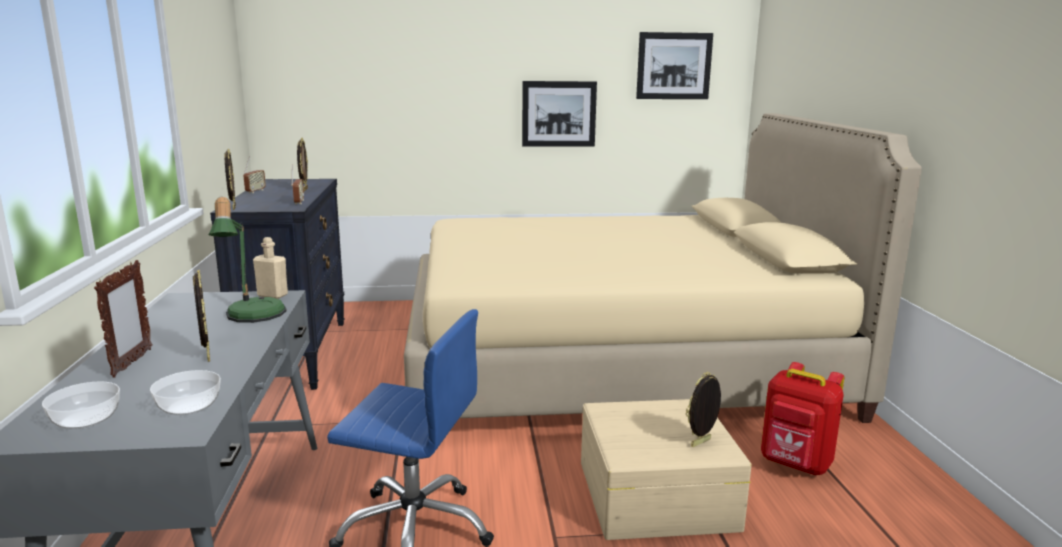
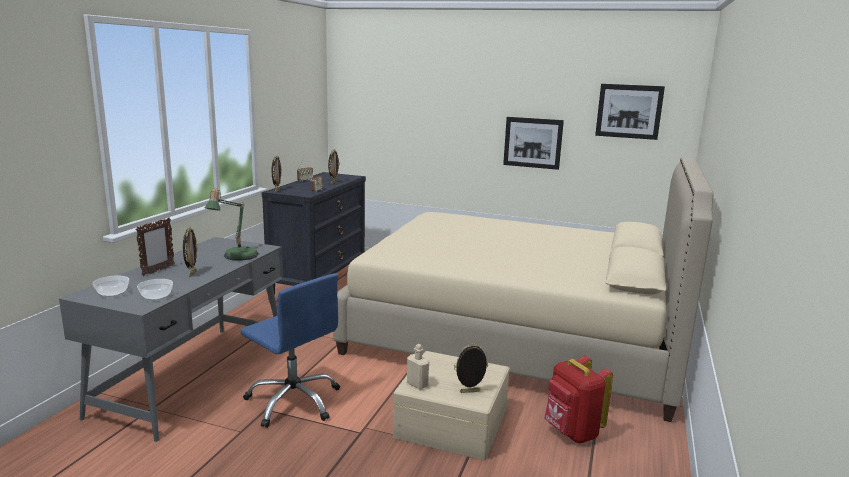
camera: 25 degrees right, 0 degrees up
(272, 295) = (261, 246): beige bottle -> beige bottle (417, 384)

